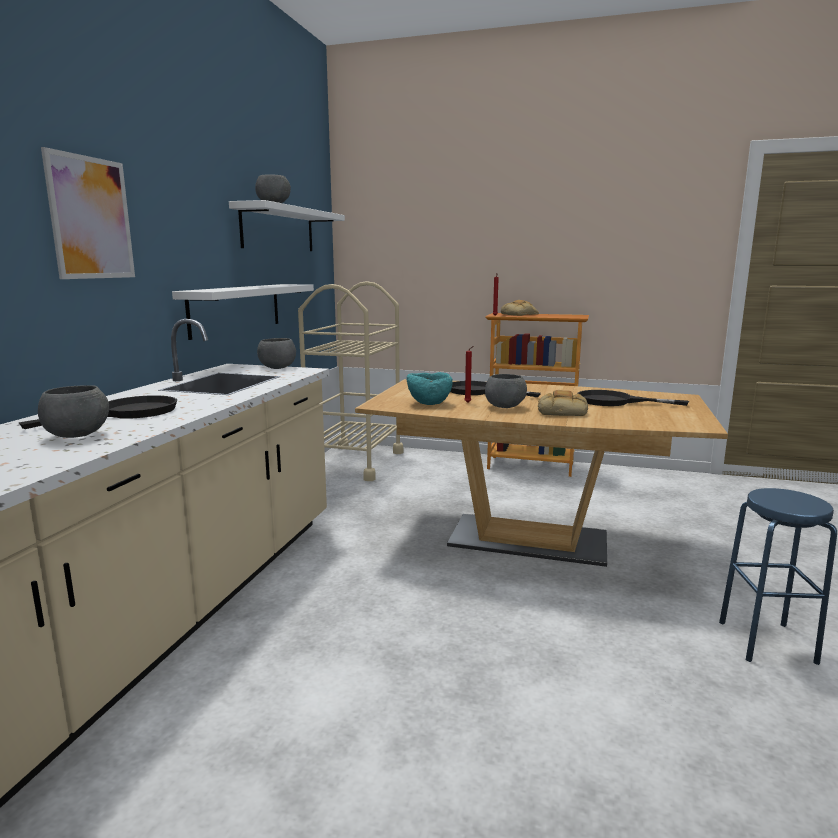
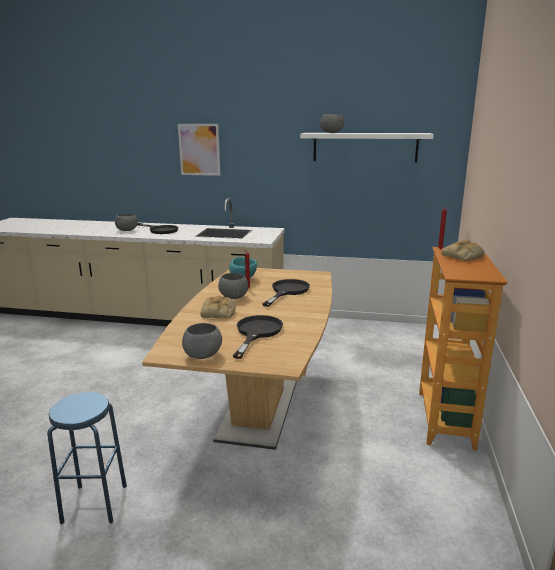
camera: 85 degrees right, 5 degrees up
(236, 309) = (303, 198): white shelf -> none
(278, 368) = (268, 236): grey bowl -> grey bowl (203, 356)
(355, 462) = (396, 336): beige cart -> none

